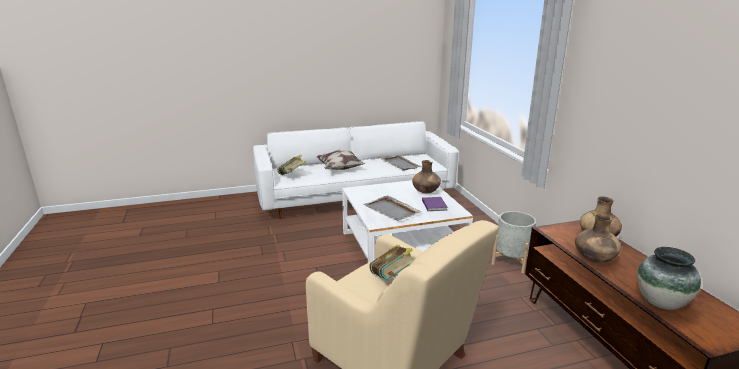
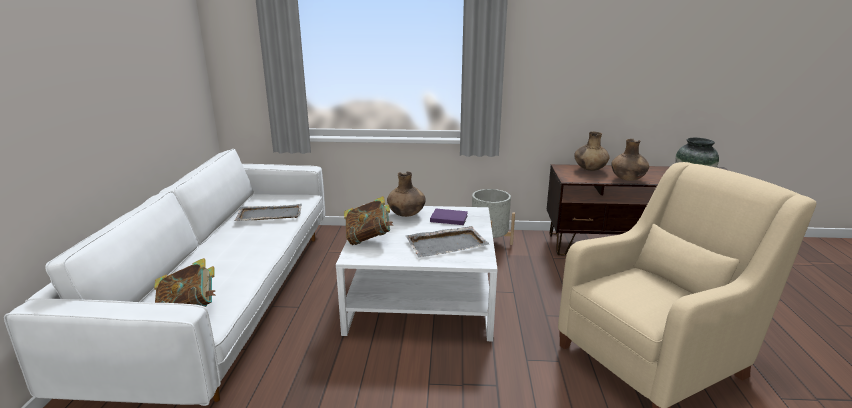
camera: 70 degrees left, 0 degrees up
(339, 169) = (222, 261): pillow -> none
(392, 278) = (631, 276): book -> book (369, 239)

